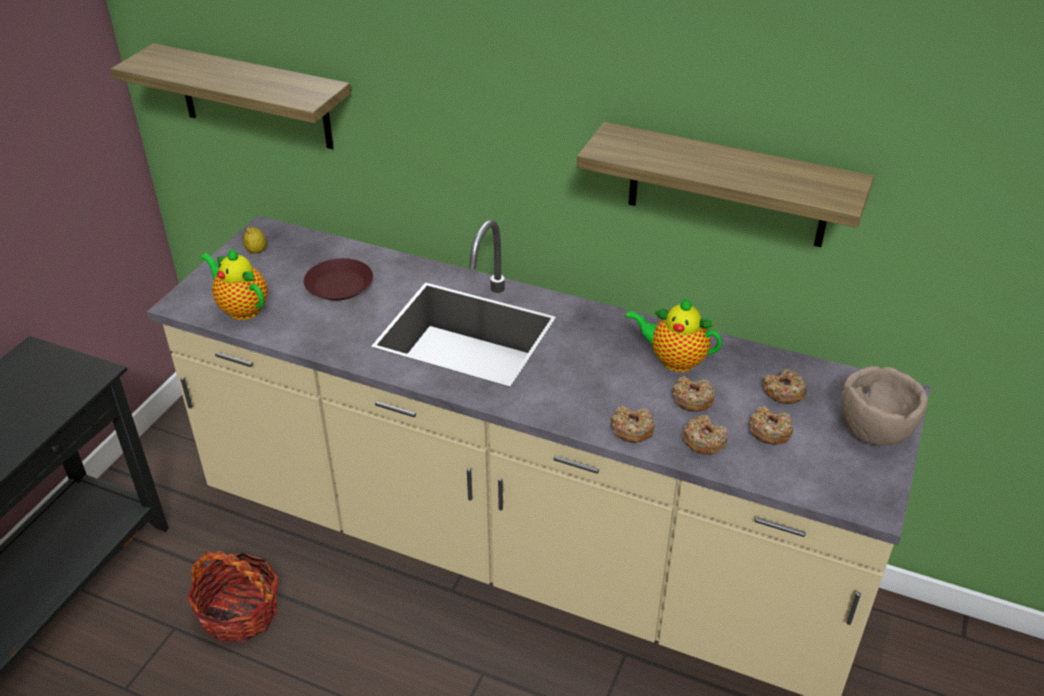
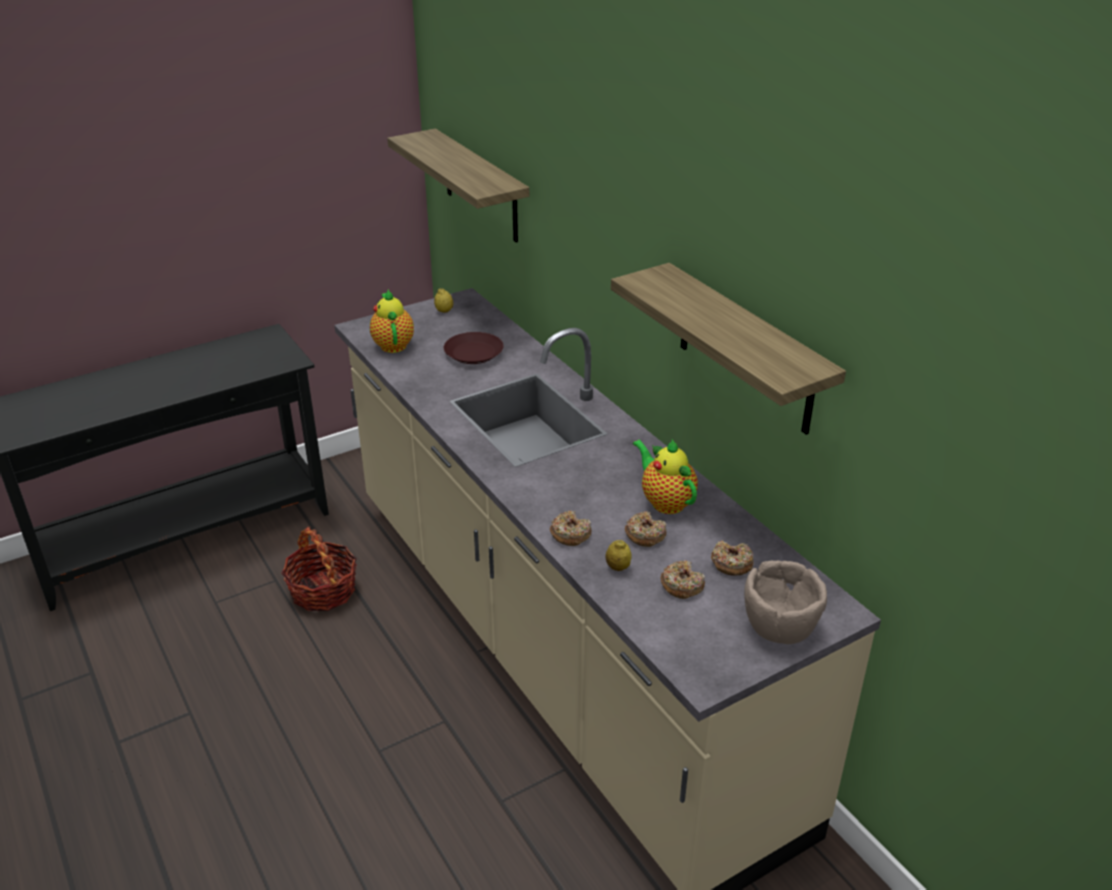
camera: 35 degrees right, 5 degrees down
(704, 441) = (618, 567): donut -> lemon

